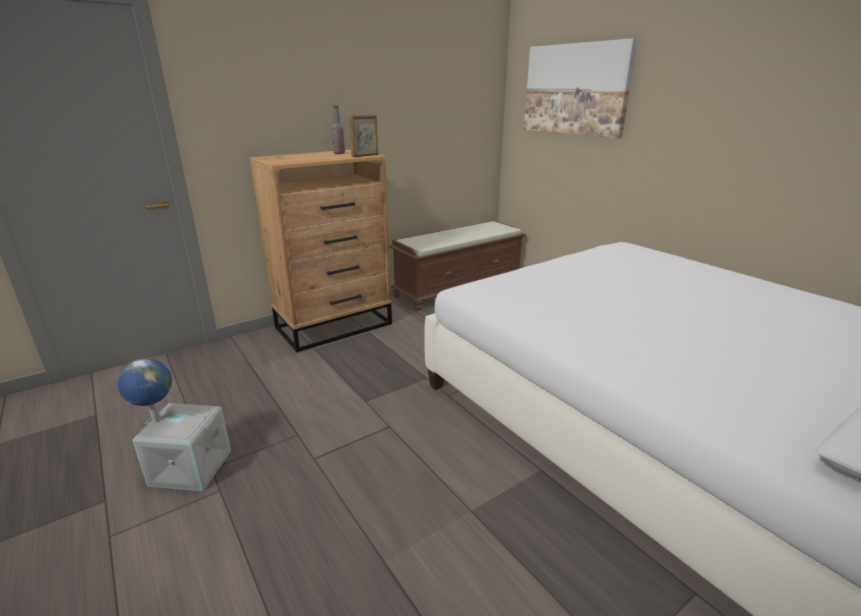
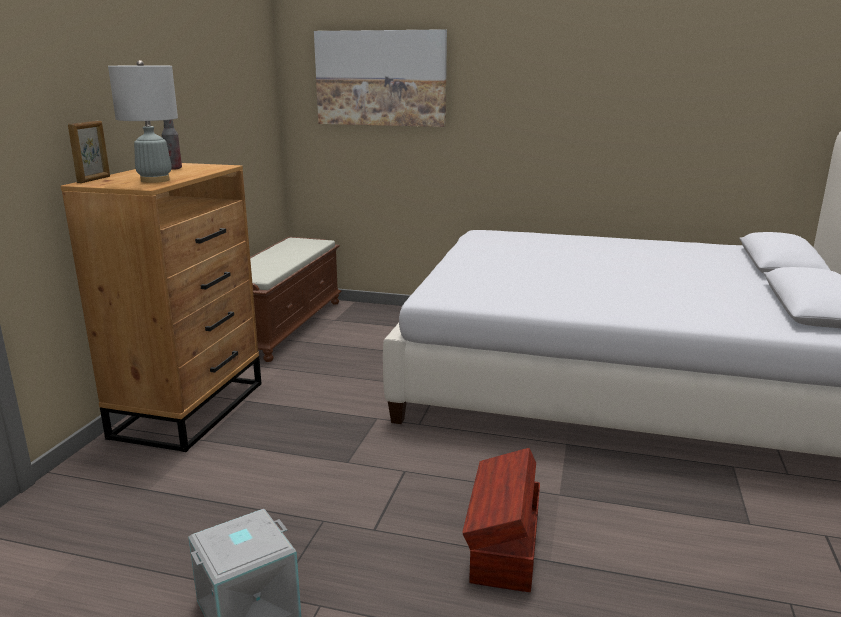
camera: 40 degrees left, 5 degrees down
(155, 419) = (214, 551): globe -> none
(298, 159) = (155, 180): none -> grey table lamp
(365, 156) = (221, 167): picture frame -> picture frame (94, 179)
(370, 525) = (503, 545): none -> brown storage box

